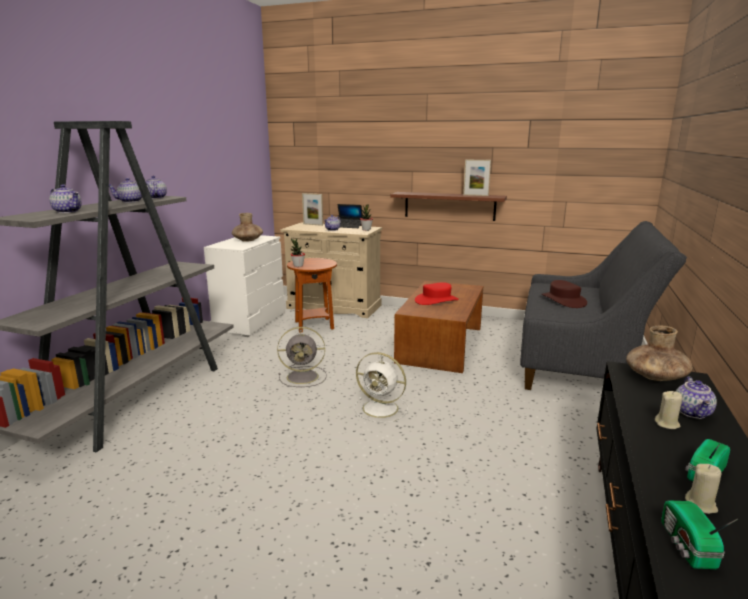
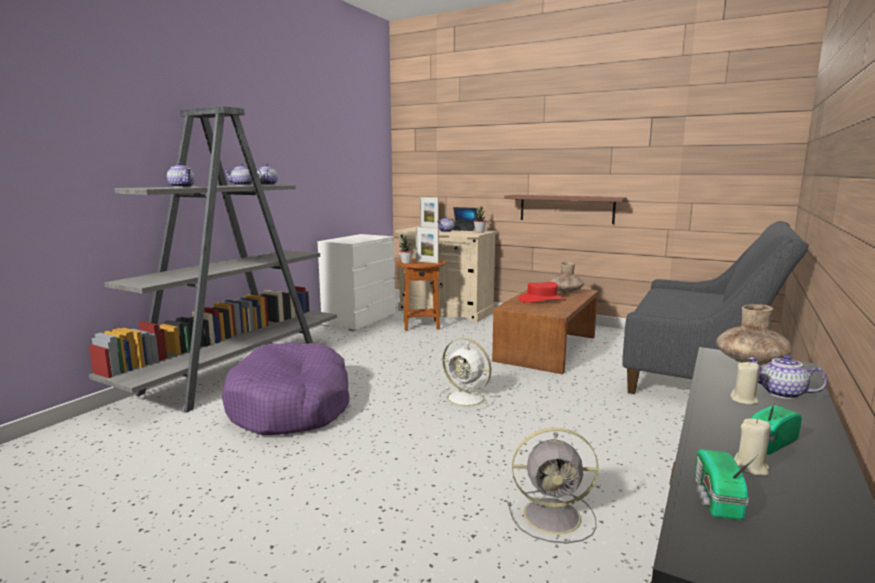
camera: 10 degrees right, 5 degrees down
(208, 433) = (291, 405): none -> purple dog bed
(248, 240) = (361, 238): brown vase -> brown vase (566, 291)
(304, 377) = (397, 367): grey fan -> grey fan (554, 516)
(475, 195) = (592, 196): picture frame -> picture frame (427, 262)
(563, 300) = (680, 302): brown hat -> none
(693, 413) = (781, 393): teapot -> teapot turned 105 degrees clockwise

